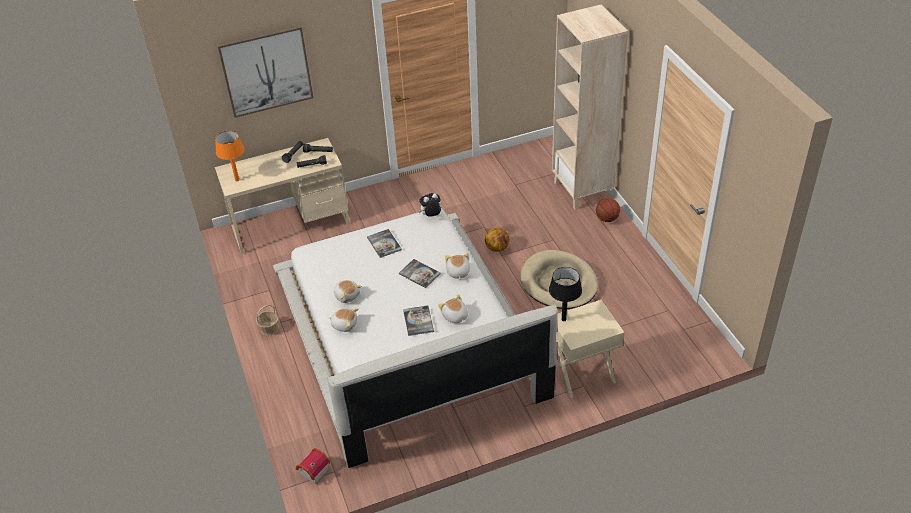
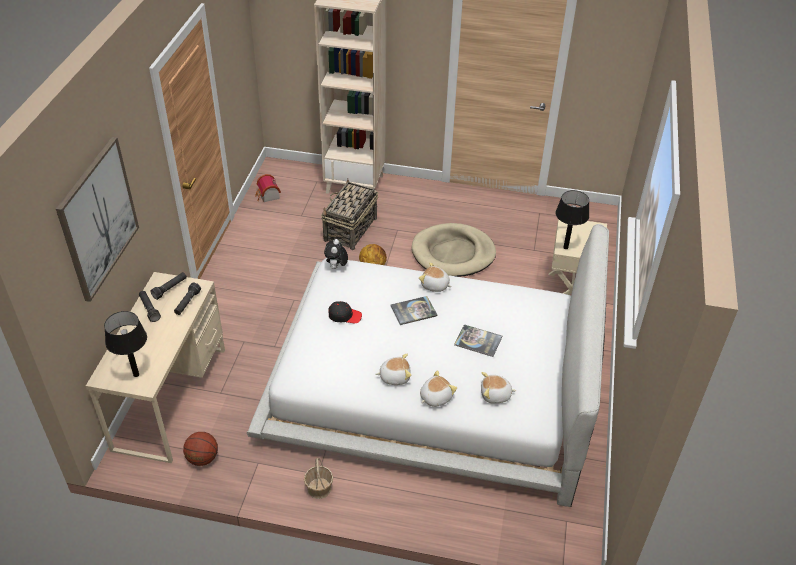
camera: 60 degrees left, 0 degrees up
(237, 180) = (136, 375): orange table lamp -> black table lamp
(312, 472) = (555, 540): toy house -> toy house (268, 196)
(384, 244) = (344, 316): book -> black cap
(455, 316) = (493, 314): plush toy -> plush toy (495, 395)
(526, 216) = (350, 230): none -> basket
(607, 219) = (404, 189): basketball -> basketball (202, 458)

